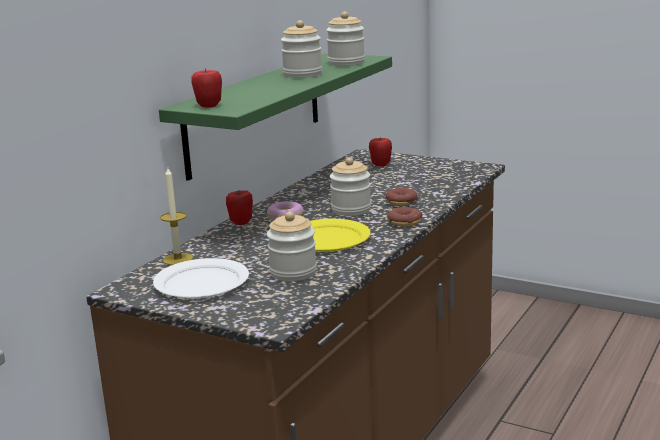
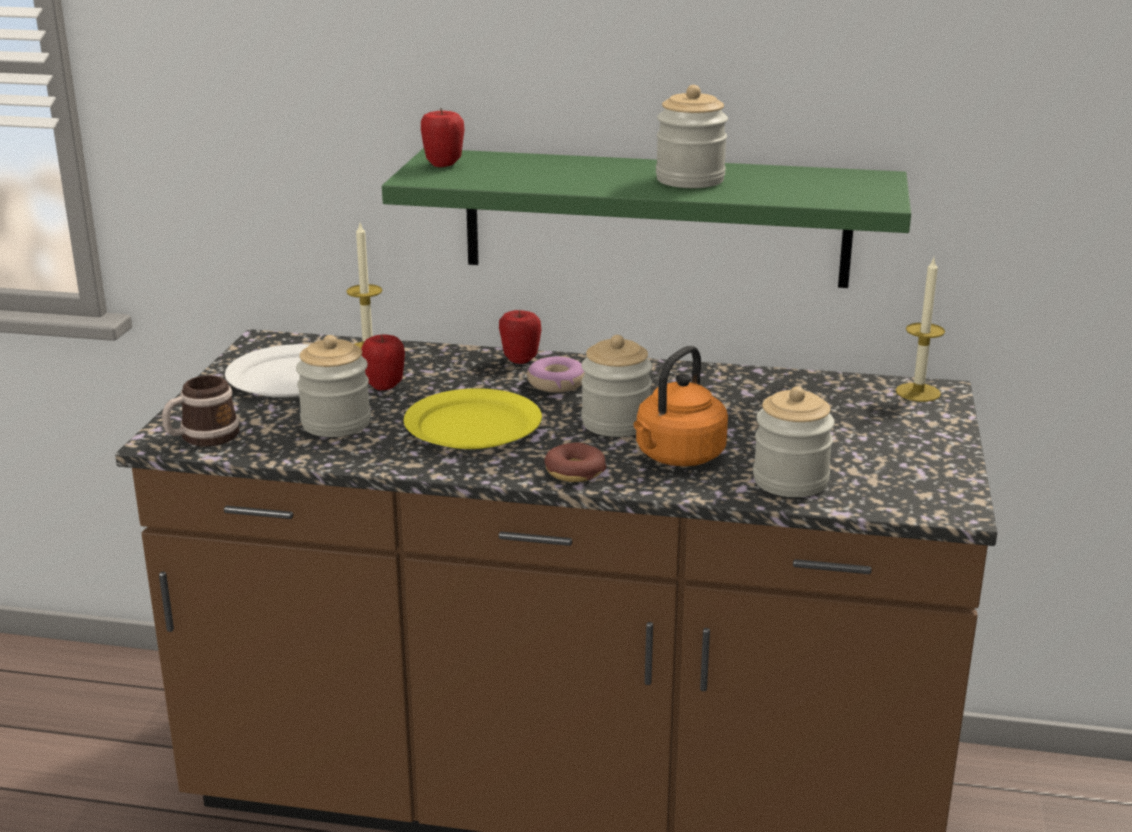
camera: 70 degrees right, 5 degrees up
(282, 312) = (202, 438): none -> mug
(346, 63) = (810, 192): jar -> jar (790, 481)
(363, 157) = (918, 392): none -> candle
(380, 165) = (881, 413): apple -> apple (385, 386)
(401, 202) = (677, 457): donut -> orange kettle

